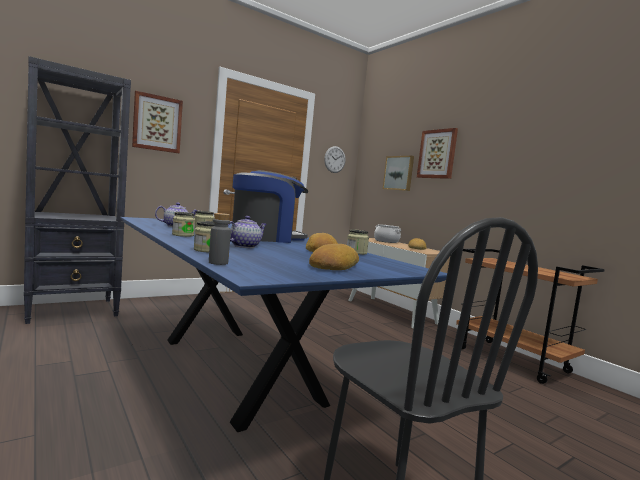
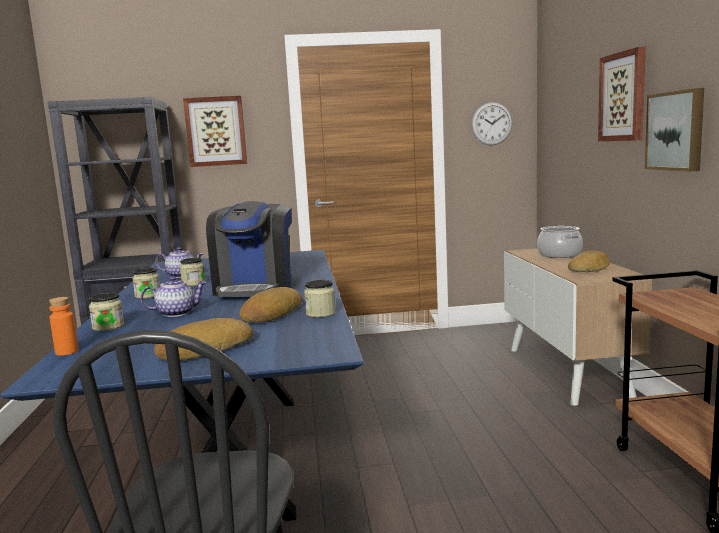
camera: 30 degrees right, 5 degrees up
(218, 263) = (67, 352): grey bottle -> orange bottle
(266, 238) = (255, 289): coffee machine -> coffee machine turned 90 degrees clockwise
(399, 173) = (581, 135): picture -> picture (676, 131)

